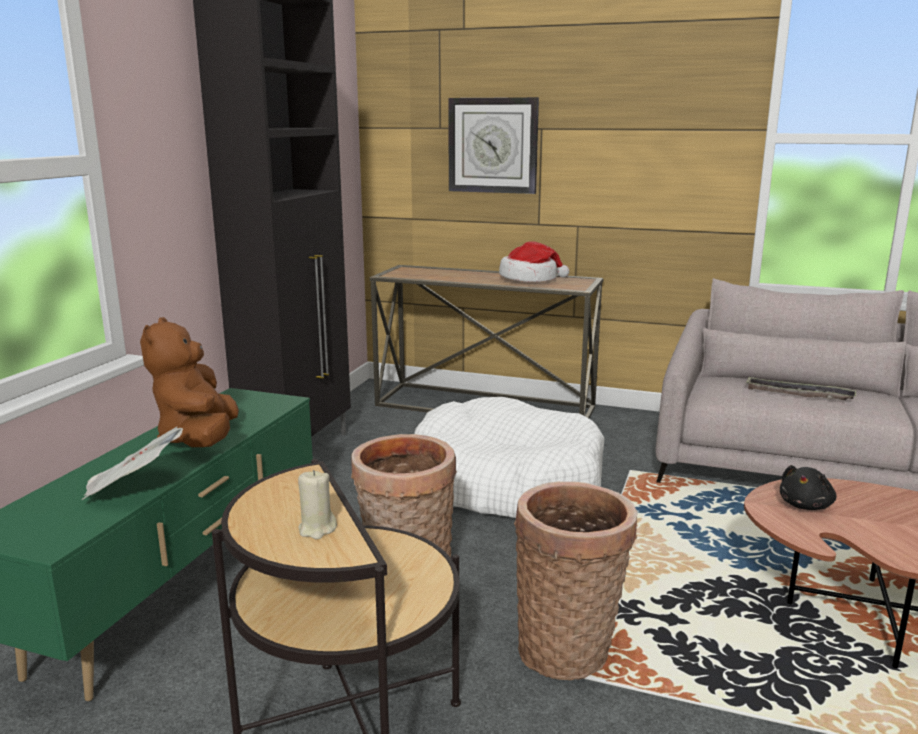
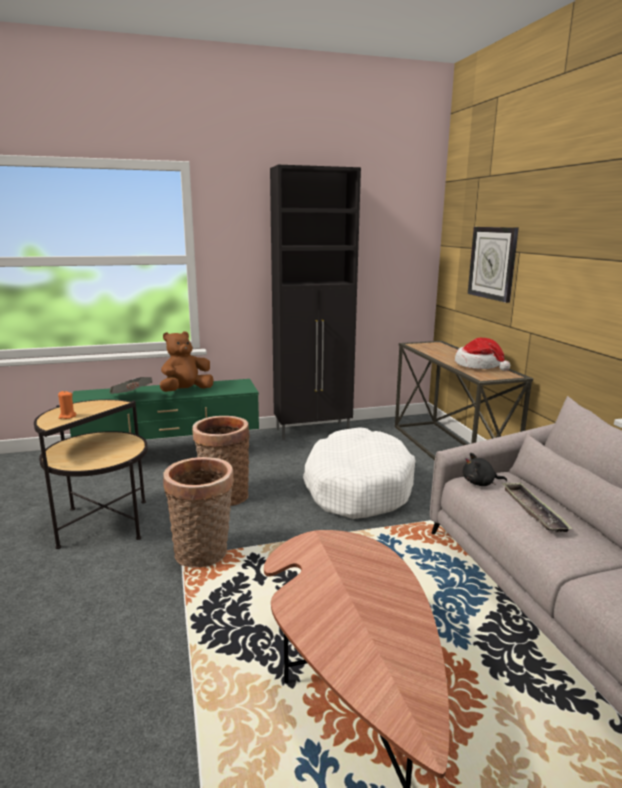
camera: 55 degrees right, 0 degrees up
(317, 529) = (67, 416): beige candle -> orange candle
(806, 505) = (335, 552): black plush toy -> black plush toy (480, 483)

